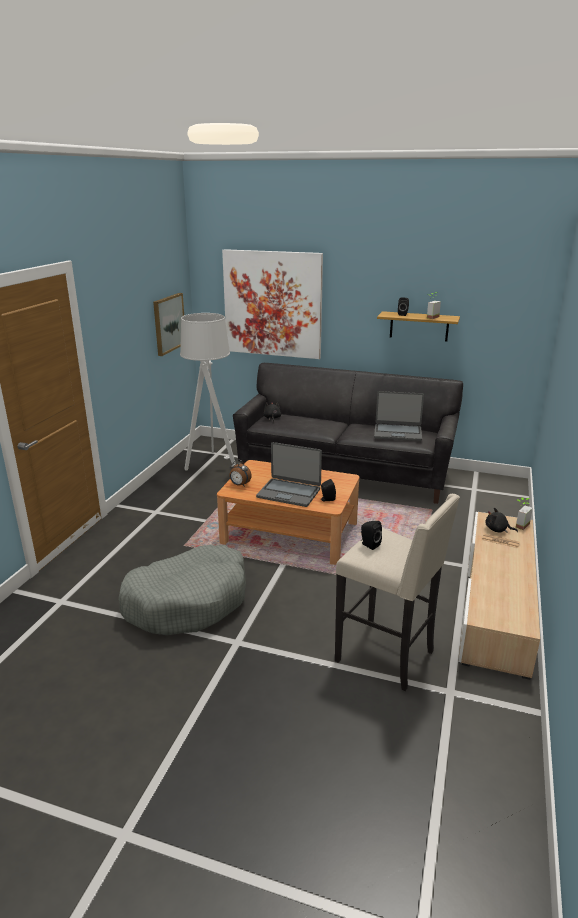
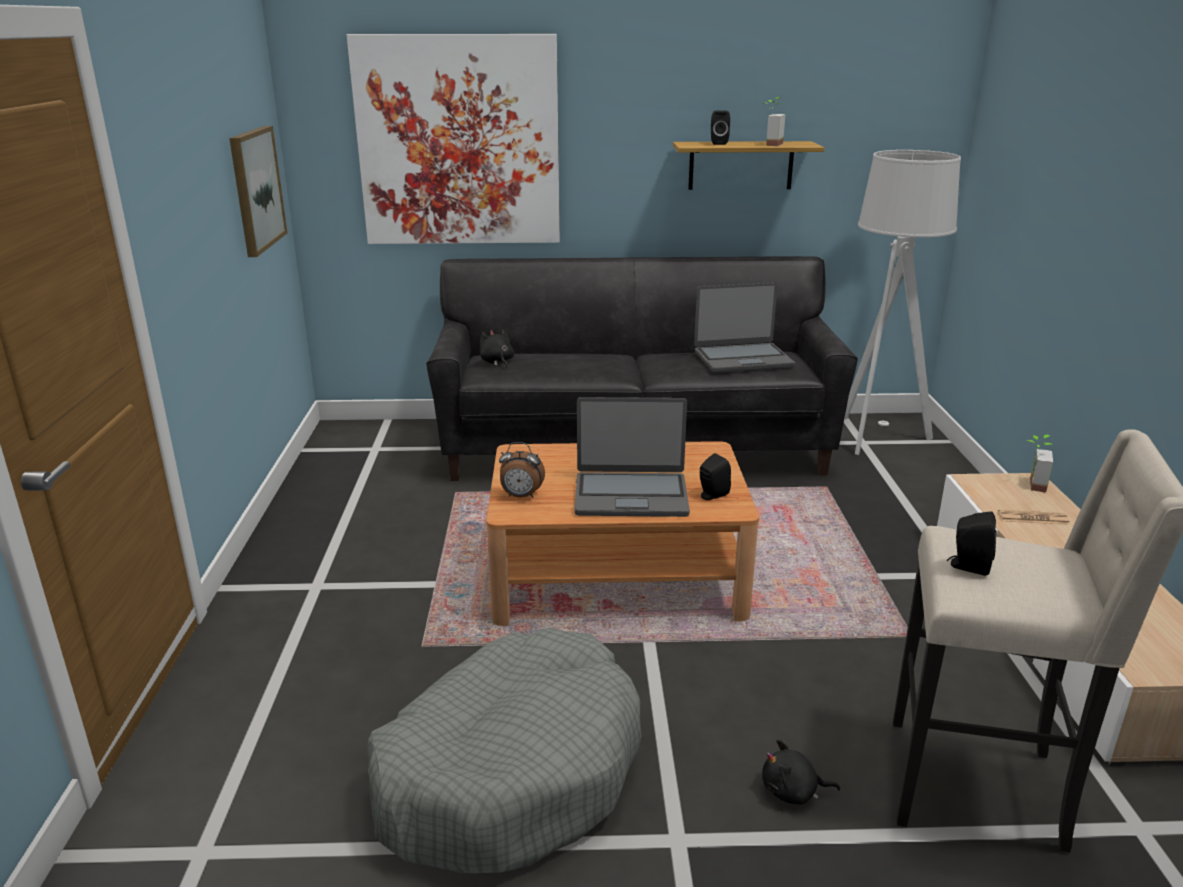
camera: 20 degrees left, 0 degrees up
(211, 463) = (375, 469): grey floor lamp -> grey floor lamp (876, 437)
(497, 530) = (1009, 499): black plush toy -> black plush toy (793, 792)

